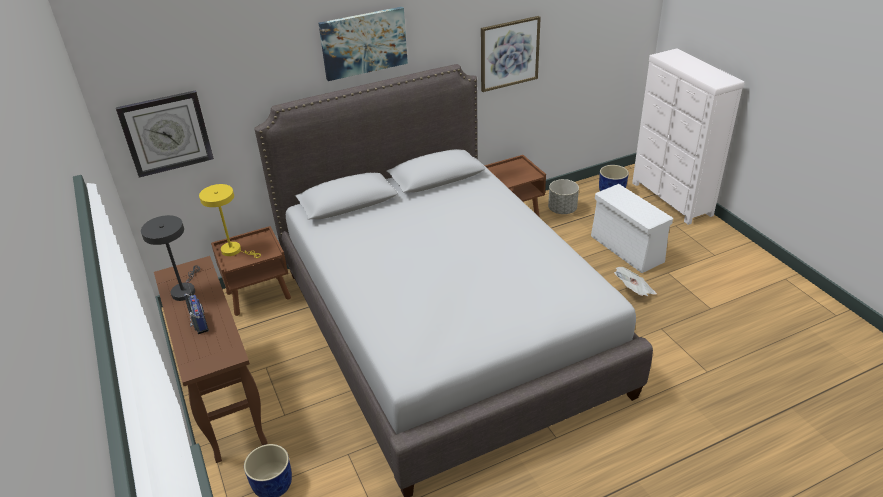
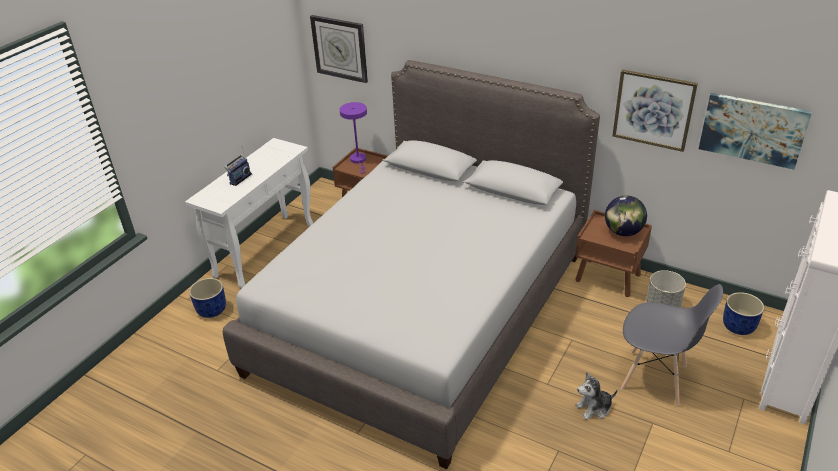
camera: 55 degrees right, 0 degrees up
(184, 290) = (265, 157): grey table lamp -> none
(224, 399) = (265, 249): brown console table -> white console table
(234, 251) = (359, 161): yellow table lamp -> purple table lamp
(363, 43) = (498, 38): picture -> picture (753, 129)
(515, 169) = (623, 232): none -> globe
(627, 249) = (655, 377): white storage box -> grey chair
(634, 291) = (594, 408): newspaper -> plush toy

